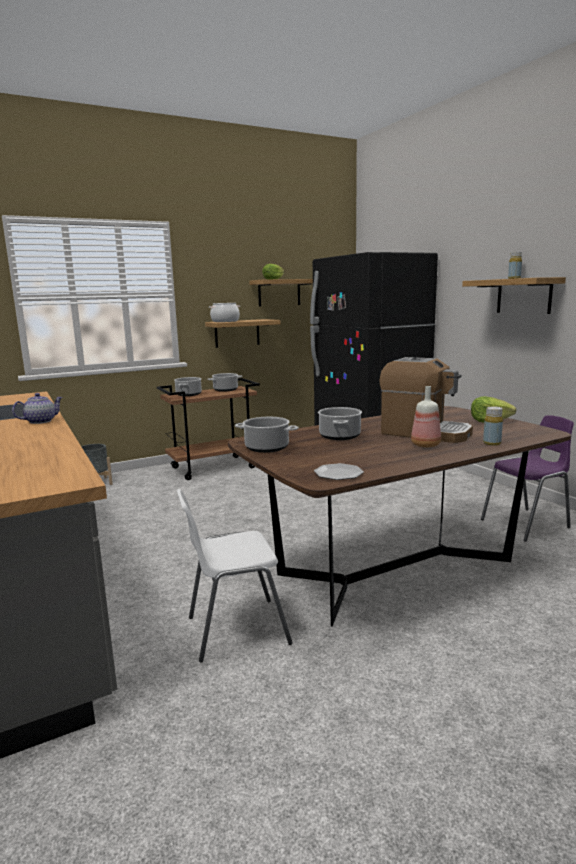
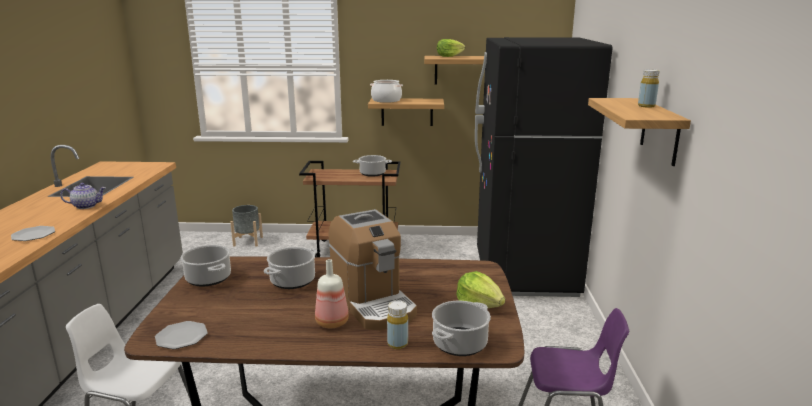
camera: 30 degrees right, 5 degrees up
(43, 442) = (33, 235): none -> plate
(188, 394) = (331, 174): cooking pot -> cooking pot (460, 343)

